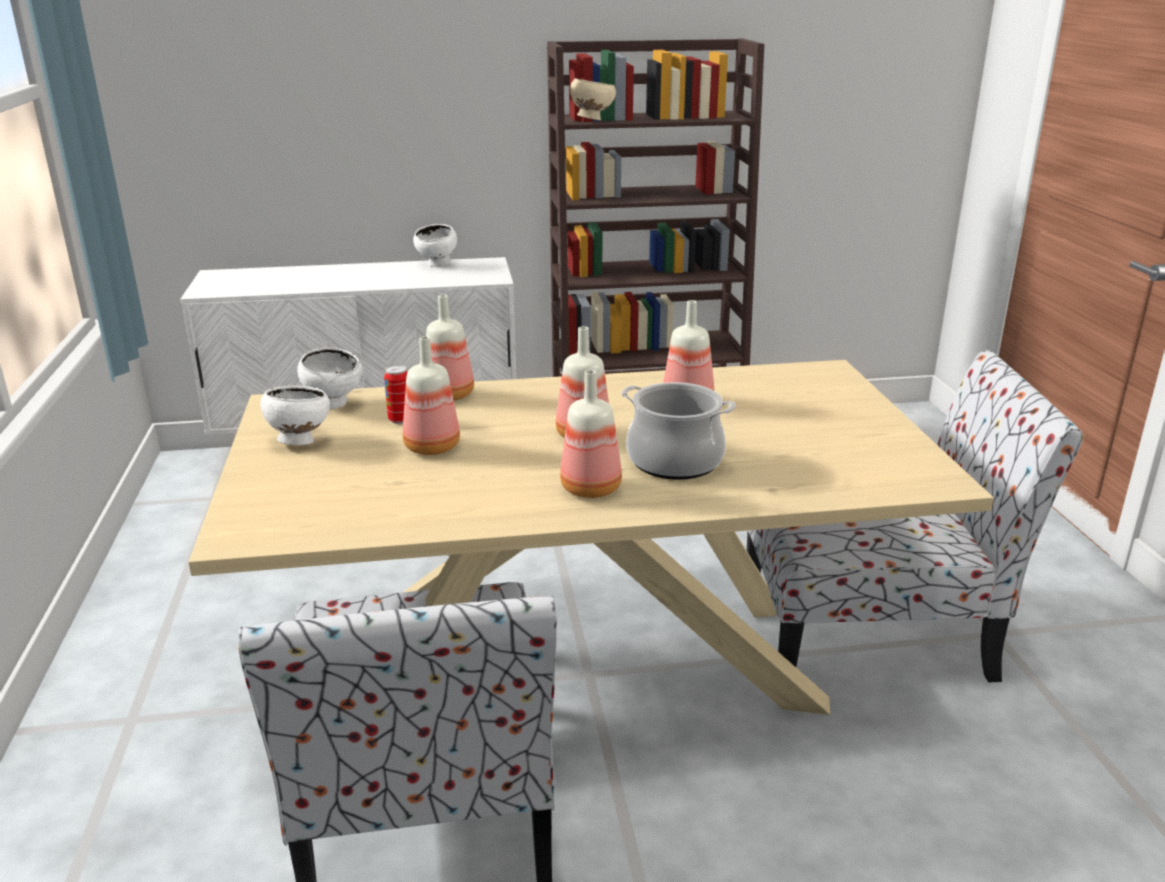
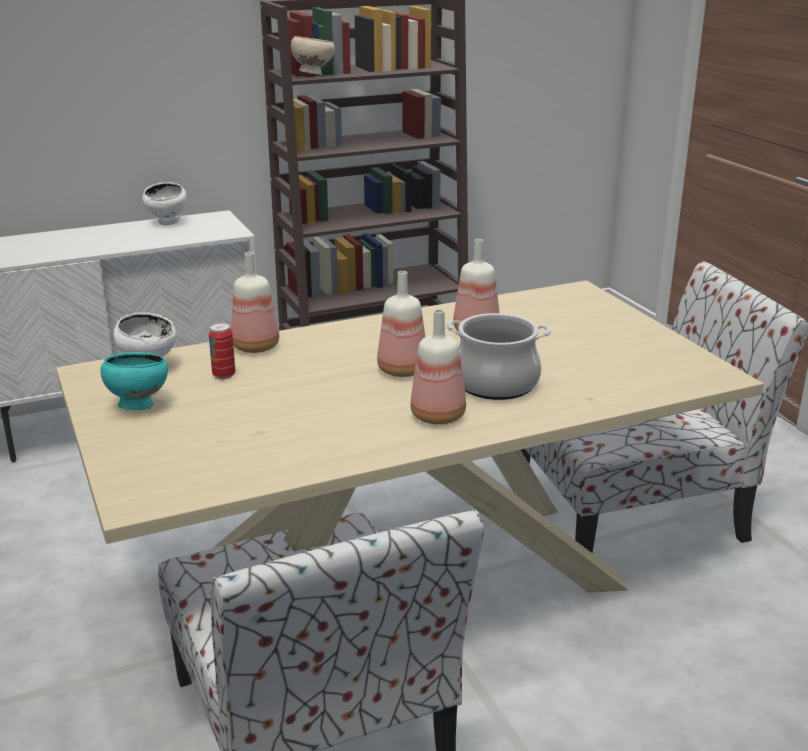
camera: 15 degrees left, 0 degrees up
(299, 441) = (137, 406): white bowl -> turquoise bowl
(432, 448) = (271, 397): bottle -> none

